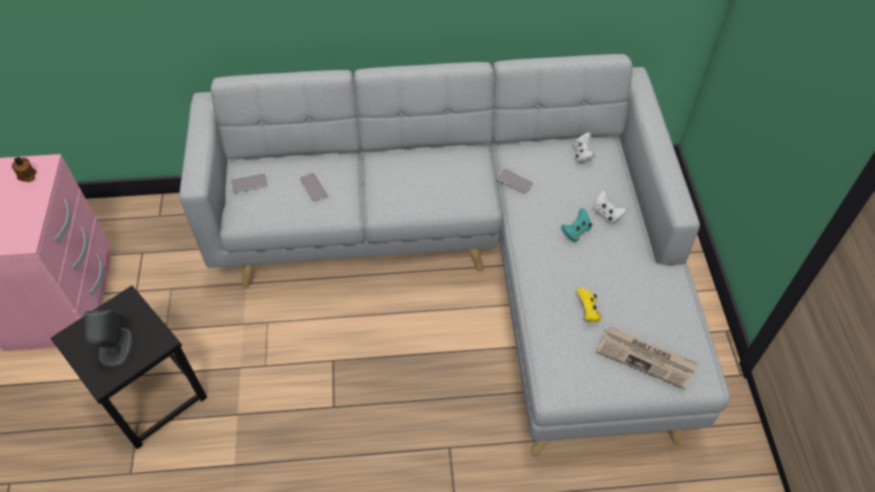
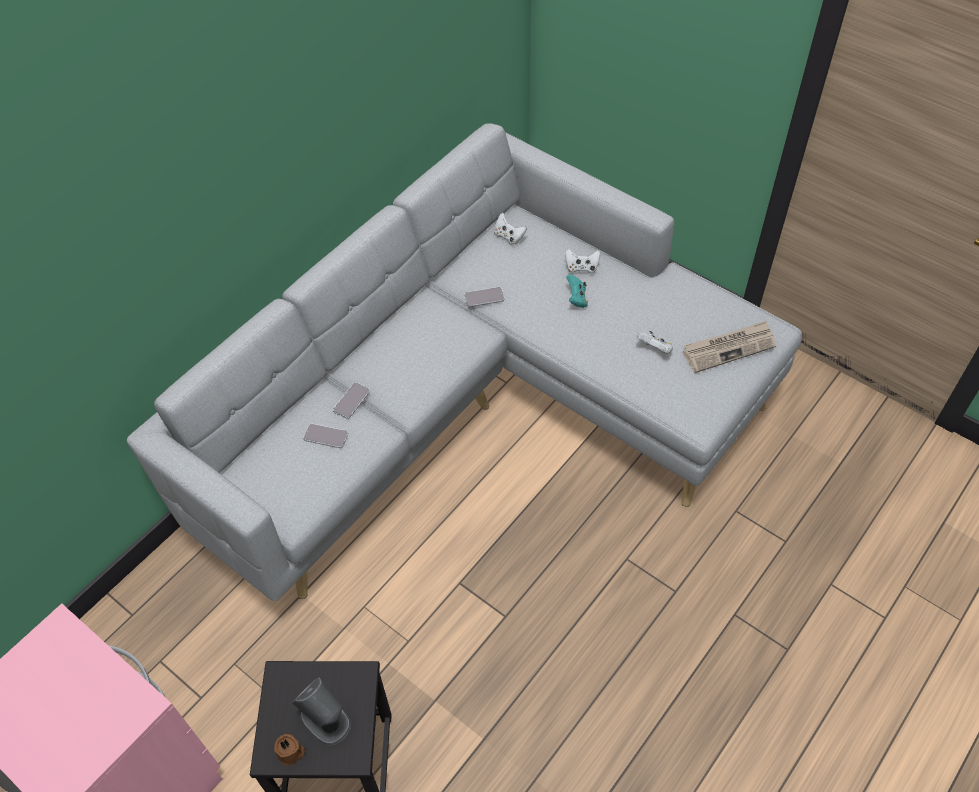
camera: 45 degrees left, 0 degrees up
(27, 176) = (55, 652): brown candle -> brown candle (291, 753)
(249, 183) = (261, 482): phone -> phone (351, 401)
(588, 311) = (655, 349): yellow game controller -> white game controller

